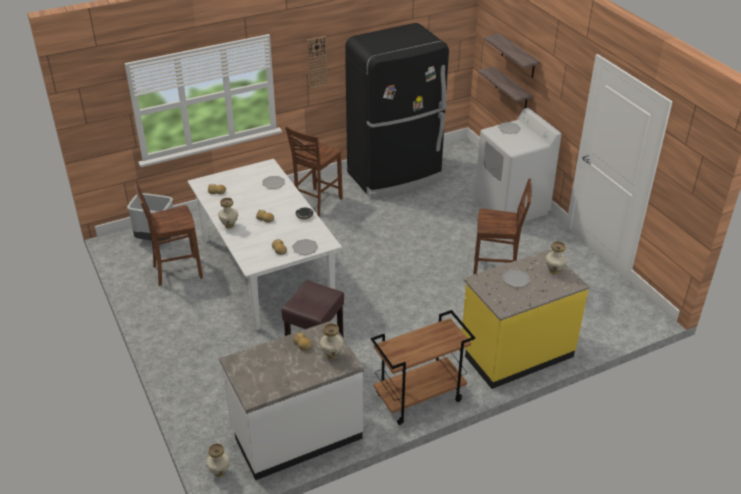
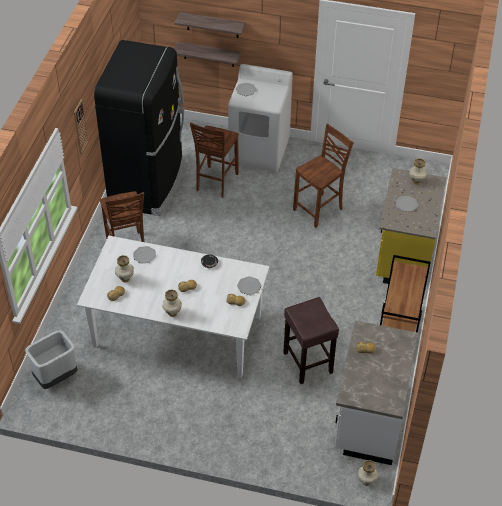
camera: 50 degrees left, 10 degrees up
(176, 271) = (115, 387): brown chair -> brown chair (215, 182)
(331, 355) = (390, 341): vase -> vase (125, 279)

